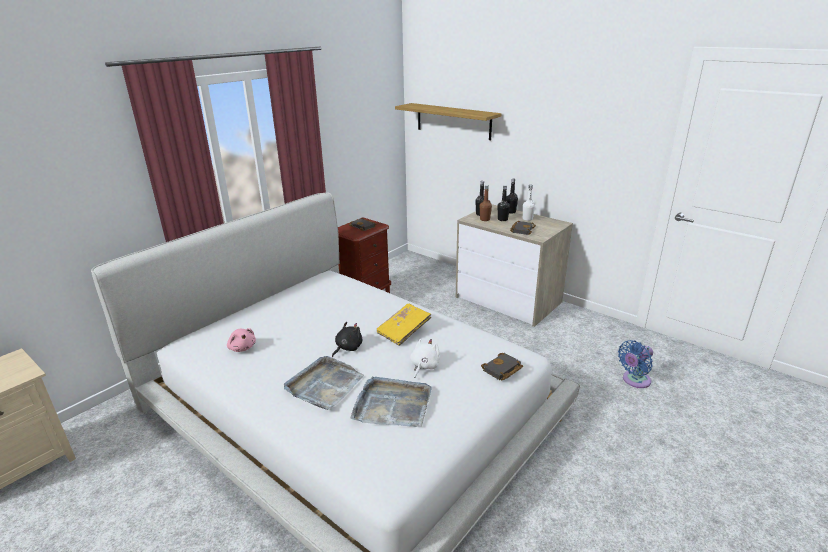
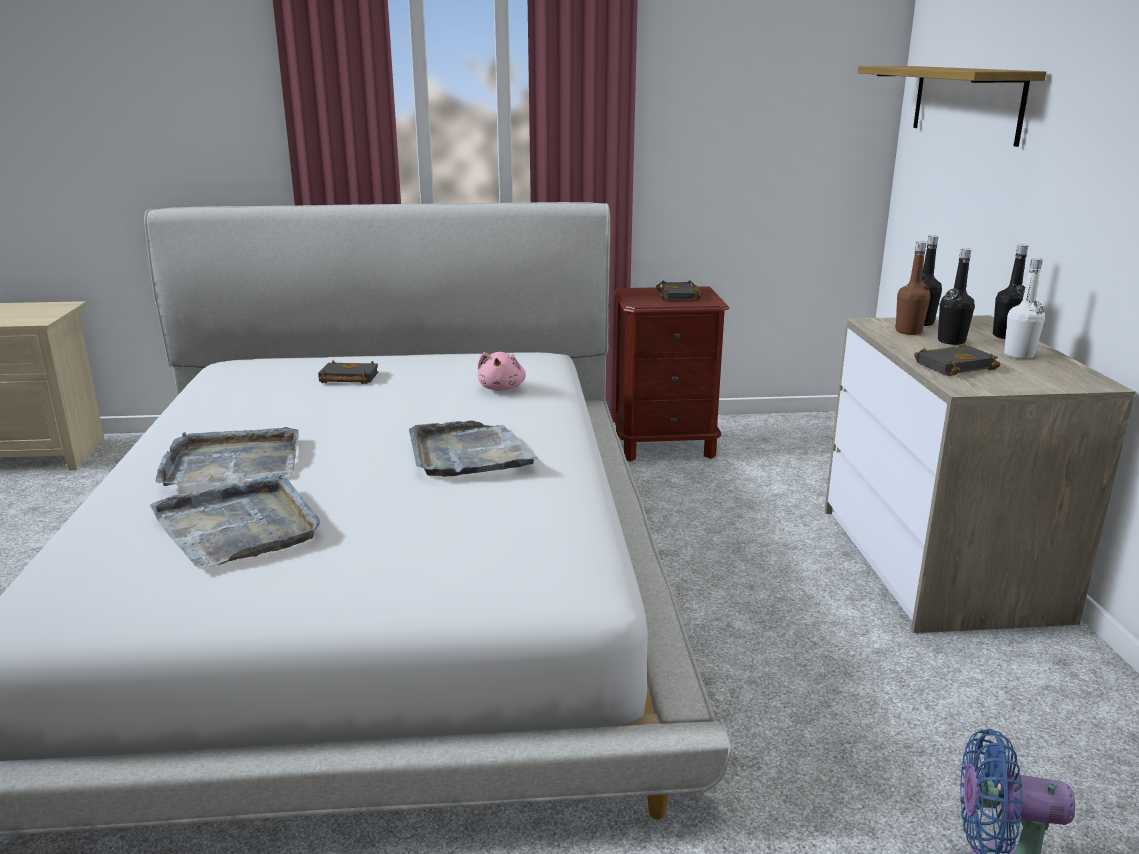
camera: 45 degrees right, 5 degrees down
(242, 347) = (259, 387): pink plush toy -> pink plush toy (502, 388)
(347, 348) = (353, 438): black plush toy -> none
(404, 331) = (469, 454): yellow book -> grey tray
(424, 366) = (388, 507): white plush toy -> none
(502, 370) = (485, 577): black book -> black book (347, 378)

